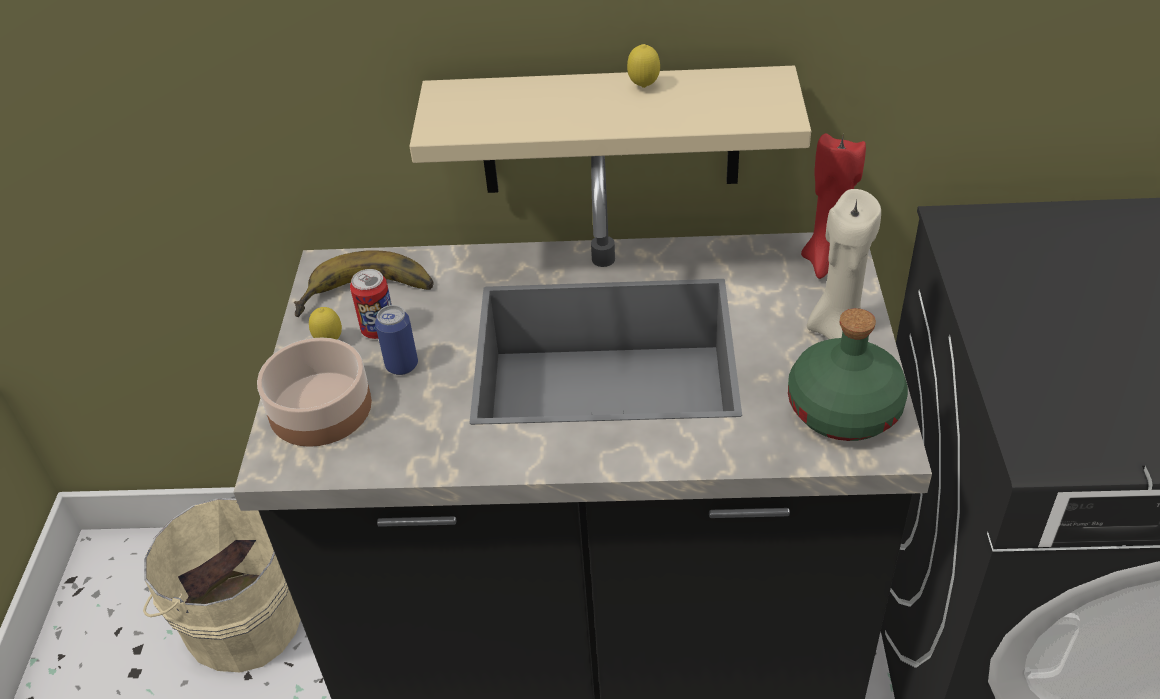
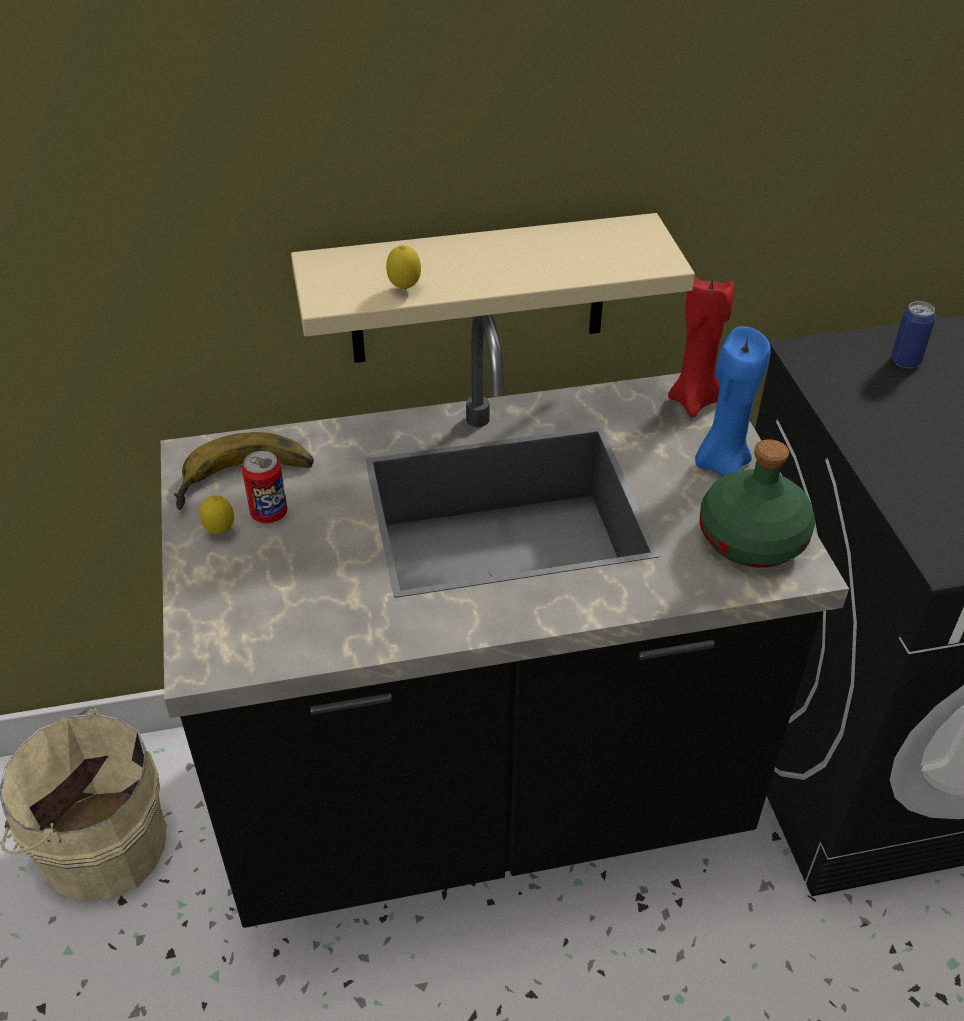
camera: 15 degrees left, 0 degrees up
(319, 409) = (230, 602): bowl -> none
(402, 365) = (305, 547): can -> can (905, 361)
(643, 87) = (520, 243): lemon -> lemon (404, 289)
(836, 328) = (721, 463): beige candle -> blue candle

